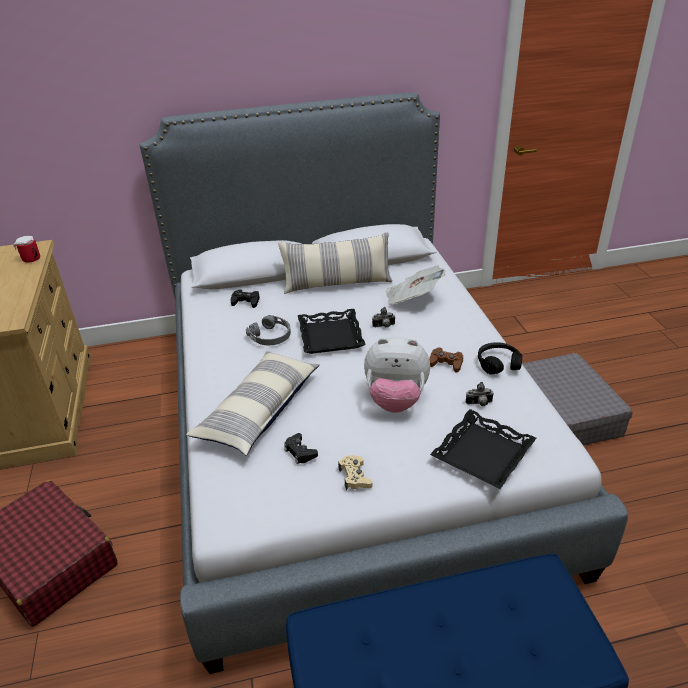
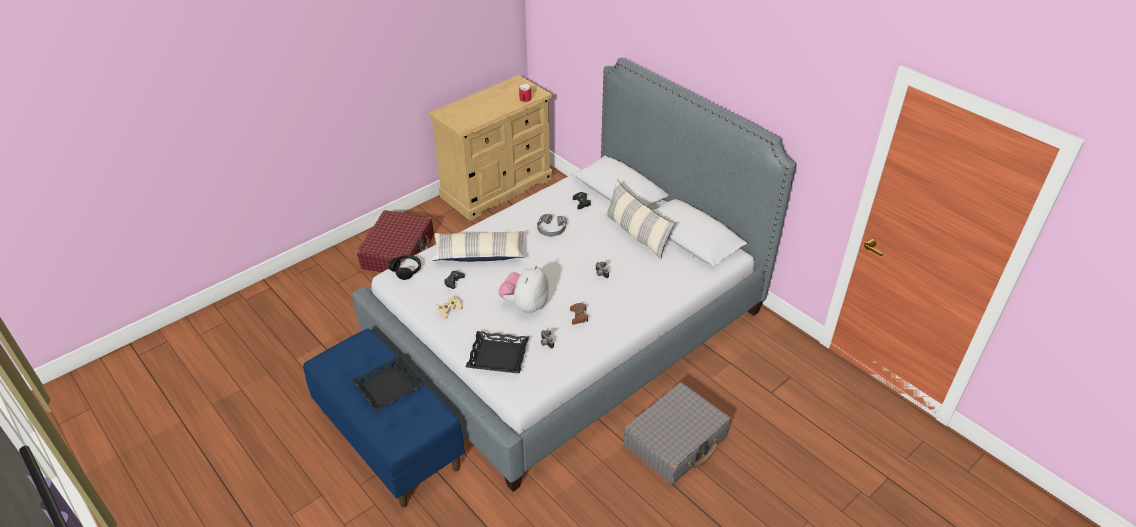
camera: 60 degrees right, 5 degrees up
(330, 336) = (569, 254): black tray -> black tray (388, 387)
(395, 400) = (525, 305): plush toy -> plush toy turned 45 degrees clockwise
(412, 298) = (647, 277): newspaper -> none
(498, 363) = (596, 342): black headphones -> black headphones (406, 270)

